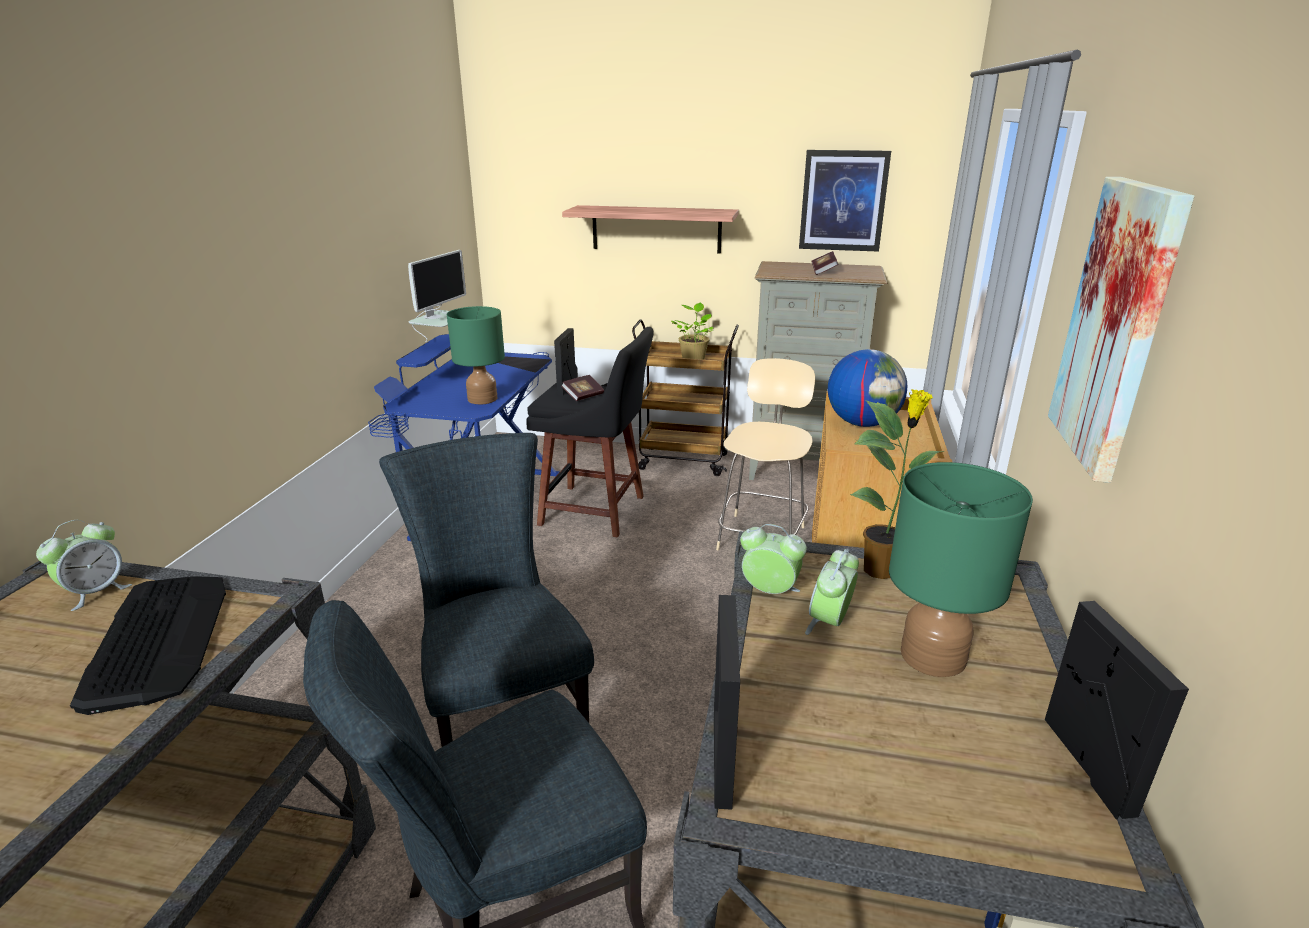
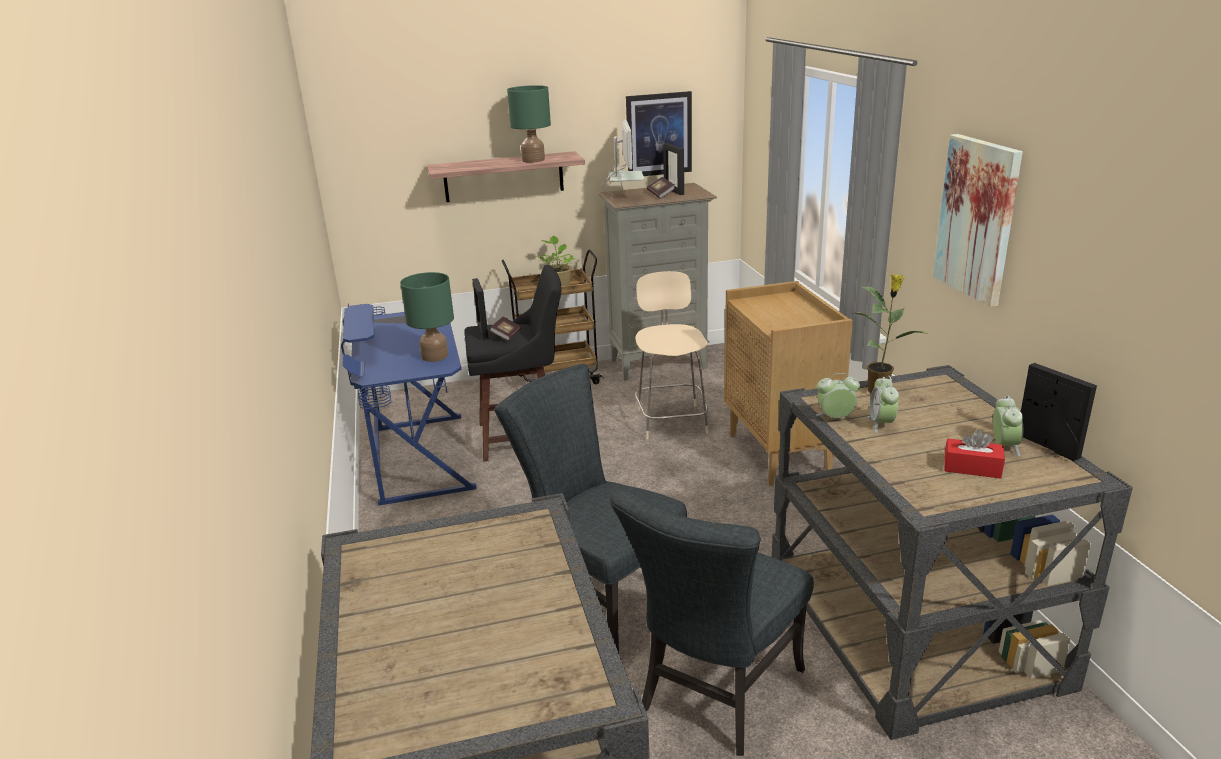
camera: 25 degrees left, 0 degrees up
(96, 592) = (408, 547): alarm clock -> alarm clock (1004, 446)
(159, 639) = (508, 552): keyboard -> none
(442, 345) = (364, 316): monitor -> monitor (625, 198)
(725, 757) = (901, 494): picture frame -> picture frame (674, 191)
(862, 423) = (766, 308): globe -> none
(900, 755) = (972, 468): none -> red tissue box
(931, 656) = (944, 424): green table lamp -> green table lamp (533, 160)

